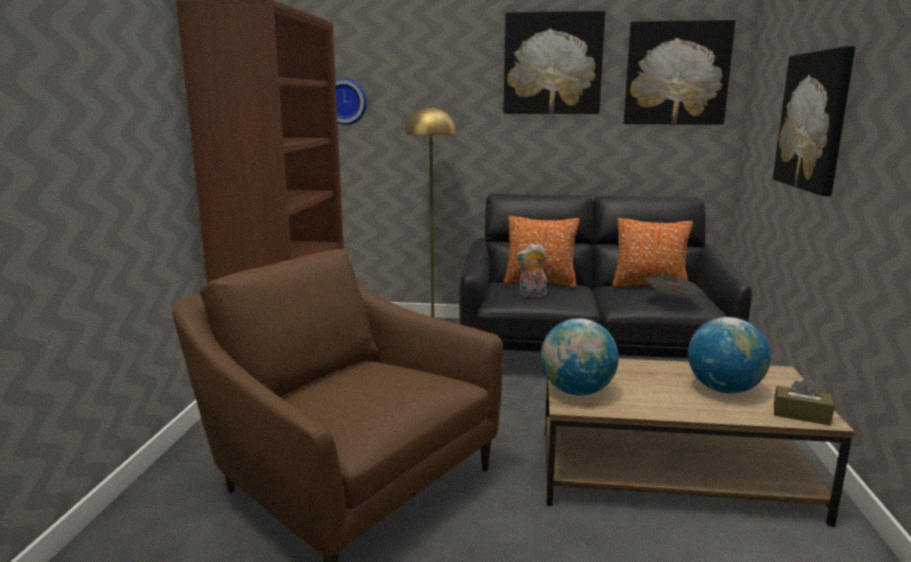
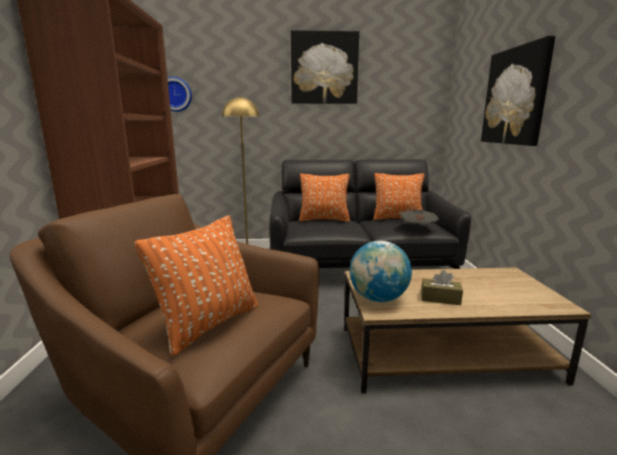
camera: 10 degrees left, 0 degrees up
(367, 401) = (209, 324): none -> orange pillow
(531, 295) = (321, 228): plush toy -> none
(676, 73) = (406, 76): picture -> none
(724, 389) = (482, 288): globe -> none
(801, 415) = (547, 304): brown tissue box -> brown tissue box (440, 298)

